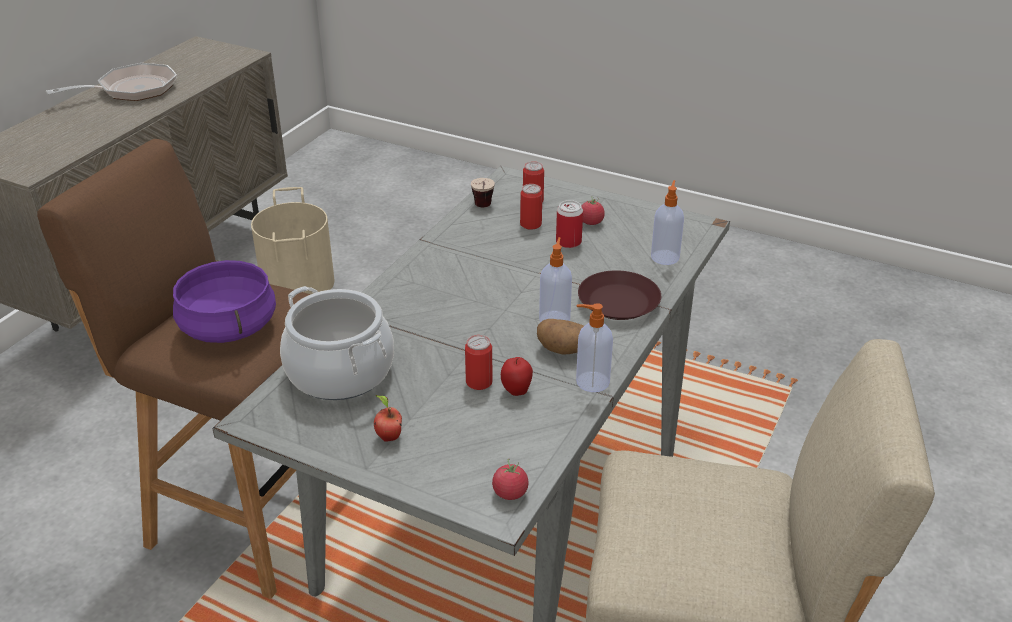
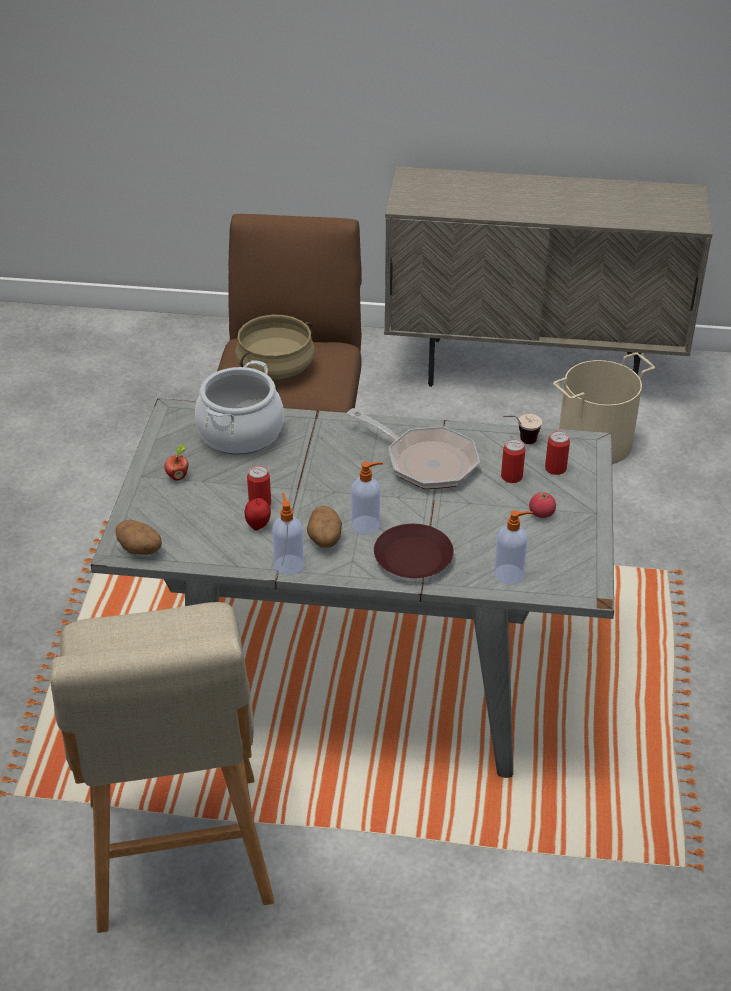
camera: 70 degrees right, 5 degrees up
(131, 90) = (570, 195): frying pan -> frying pan (425, 461)
(229, 327) = (276, 368): purple cooking pot -> beige cooking pot
(510, 493) = (141, 549): tomato -> potato
(568, 242) = (495, 507): can -> none

